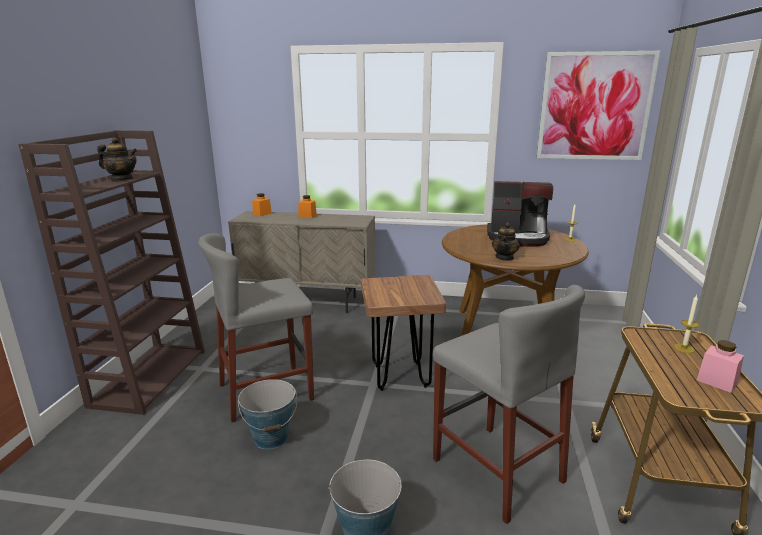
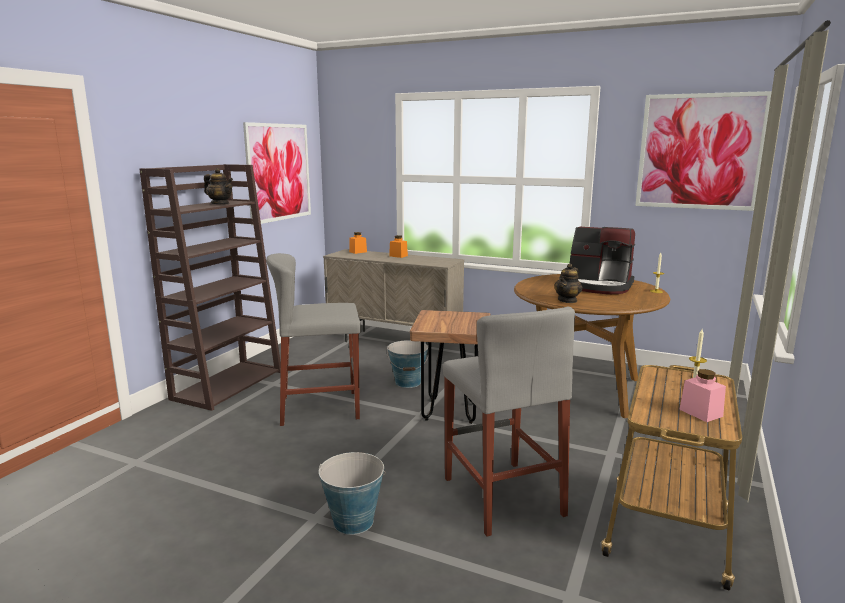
camera: 15 degrees right, 5 degrees down
(170, 134) = (279, 172): none -> picture
(271, 437) = (308, 441): bucket -> bucket (408, 382)

